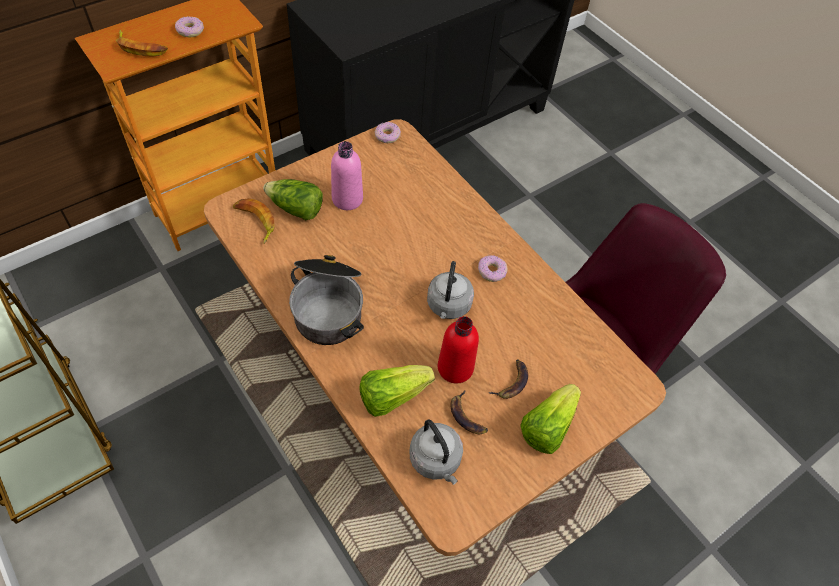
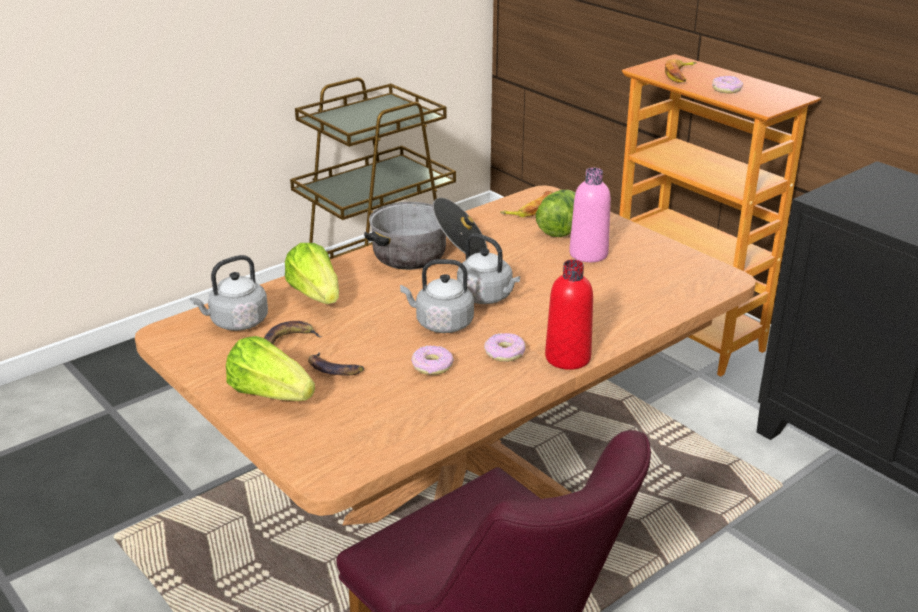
camera: 90 degrees right, 25 degrees down
(387, 136) = (715, 272): donut -> donut (432, 366)
(409, 272) = (487, 297): none -> grey kettle
(455, 368) = (353, 330): red bottle -> red bottle (567, 358)

